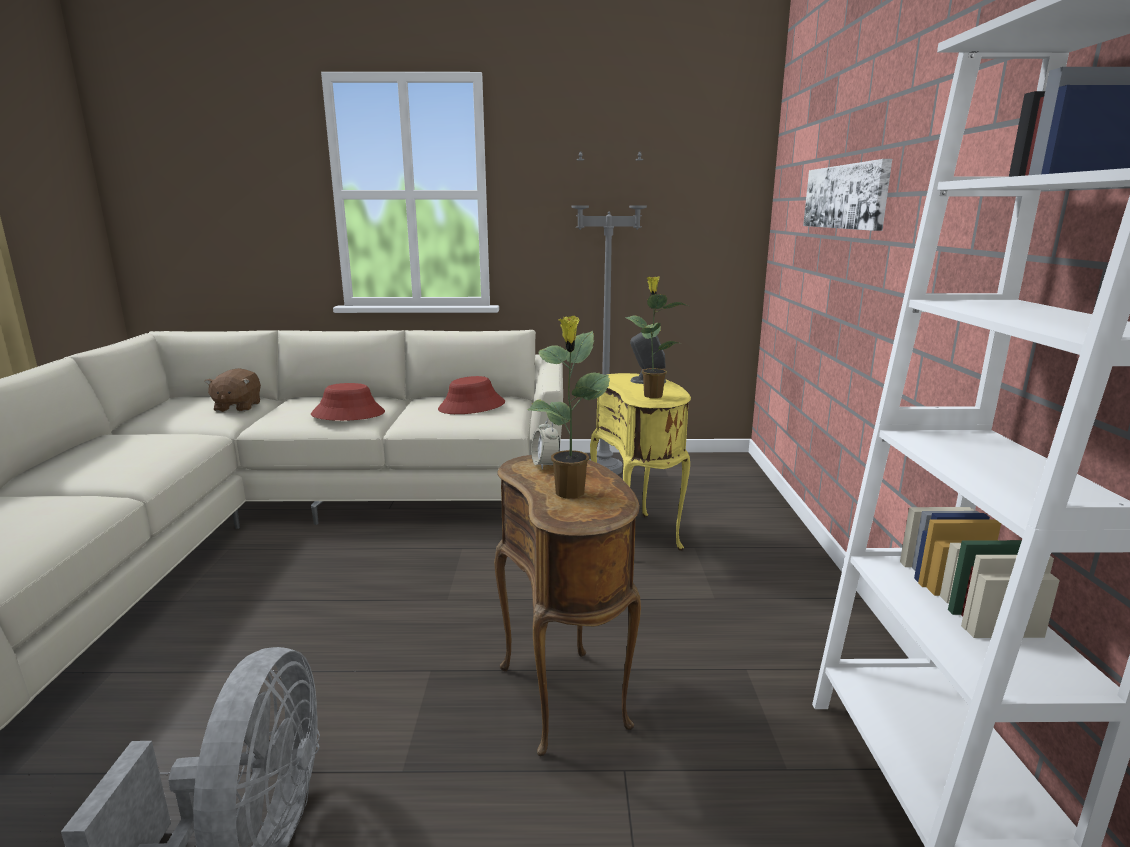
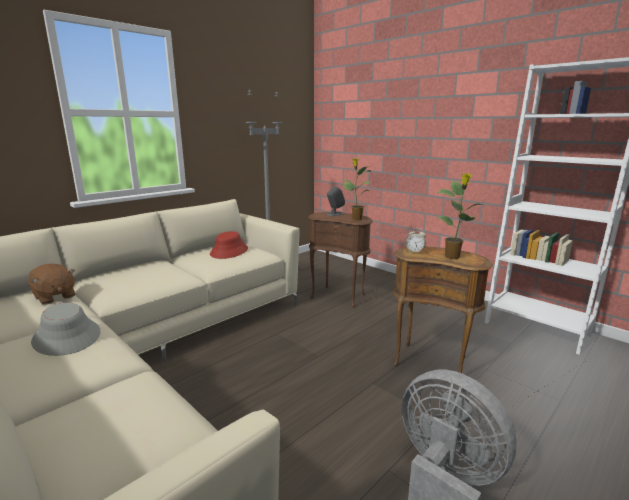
camera: 45 degrees left, 0 degrees up
(156, 444) = (67, 337): none -> grey hat
(348, 414) = (164, 275): red hat -> none
(638, 535) = (339, 296): yellow side table -> brown side table
(845, 197) = (393, 118): picture -> none

